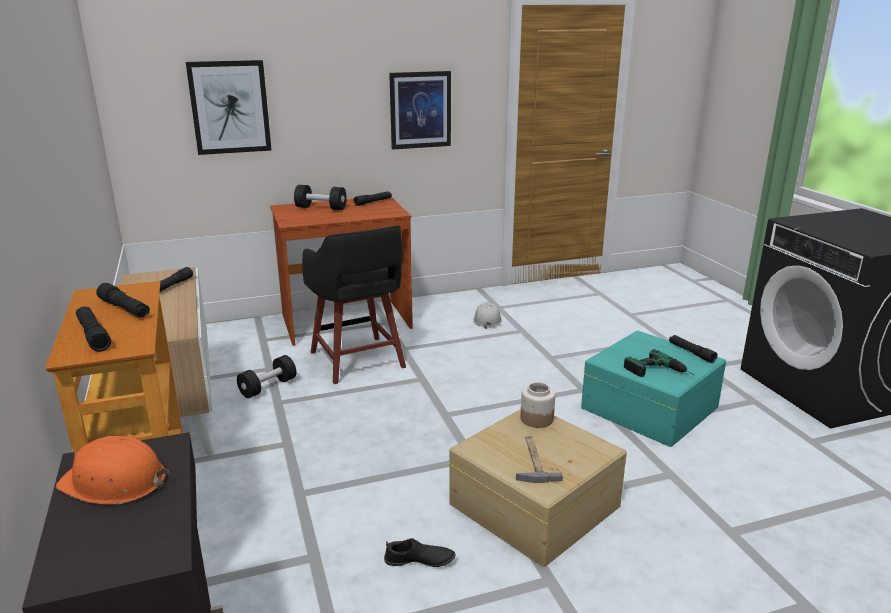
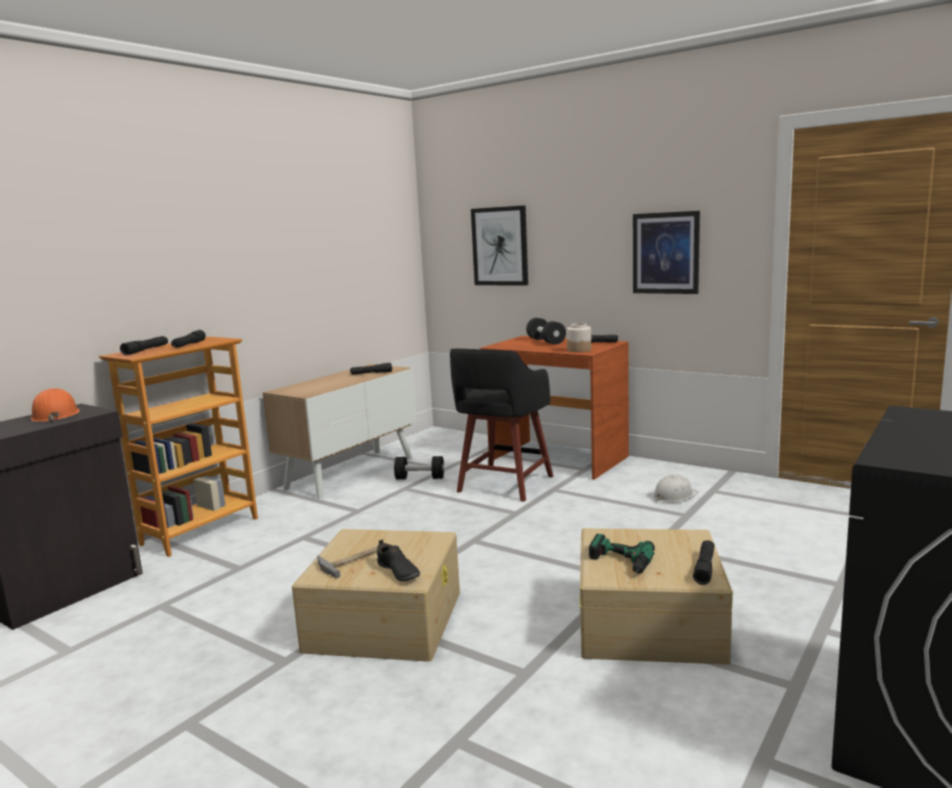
camera: 55 degrees right, 10 degrees down
(419, 560) = (264, 602): black shoe -> black shoe (398, 572)
(536, 418) = (428, 541): jar -> jar (579, 350)
(648, 406) = (649, 622): turquoise storage box -> beige storage box

